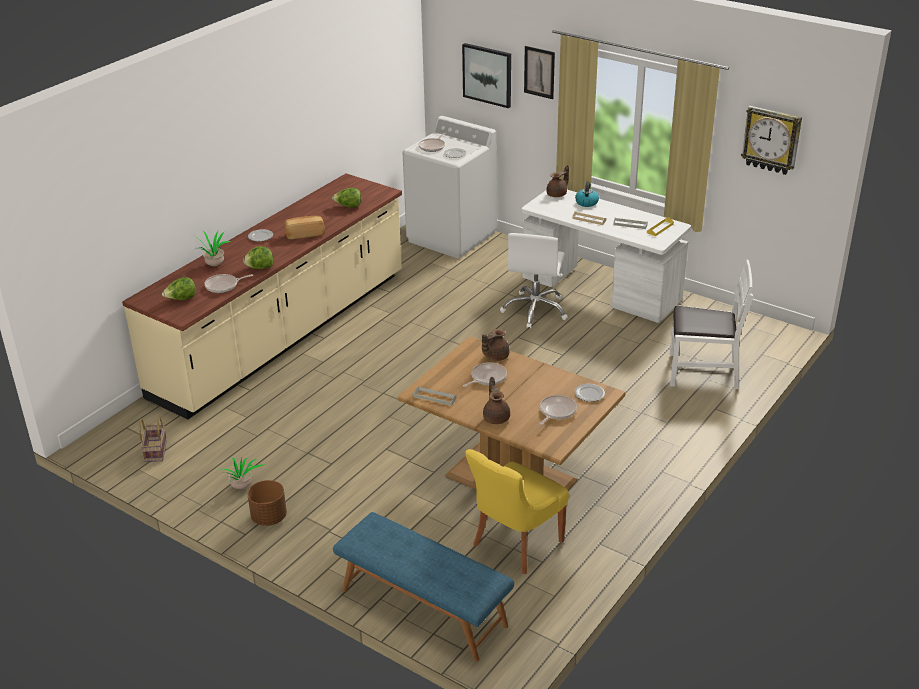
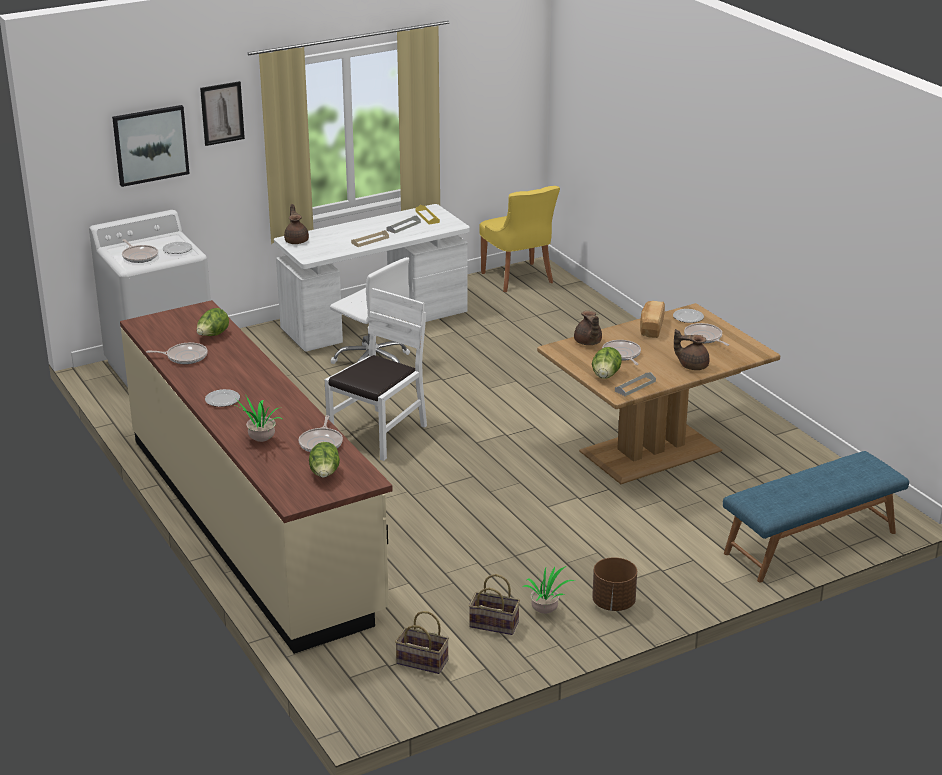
camera: 65 degrees left, 5 degrees down
(215, 469) = (495, 624): none -> basket
(260, 268) = (302, 413): lettuce -> lettuce (606, 376)
(305, 234) = (250, 372): bread -> bread (650, 328)
(311, 207) = (184, 357): none -> frying pan
(515, 544) = (750, 474): yellow chair -> yellow chair (519, 278)
(586, 202) = (332, 232): kettle -> none
(702, 371) = (563, 318): white chair -> white chair (379, 434)
(771, 140) = (486, 81): wall clock -> none

